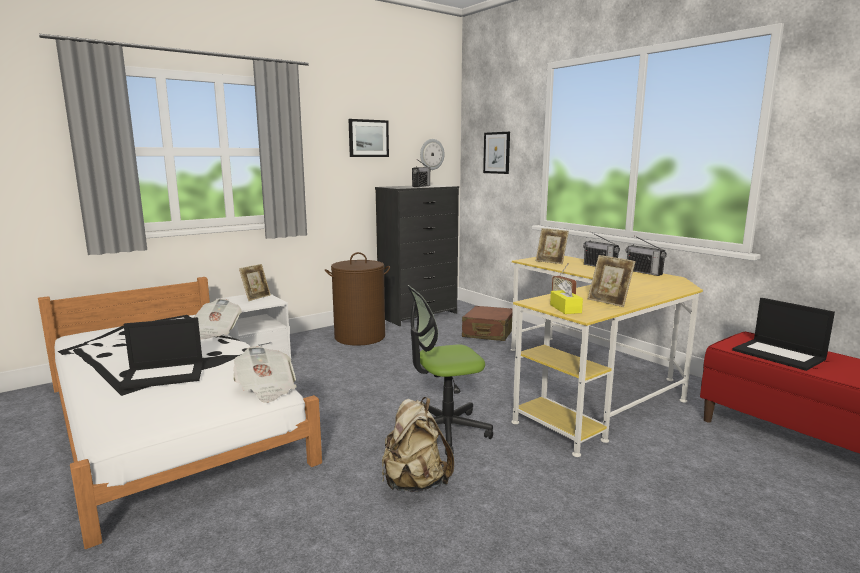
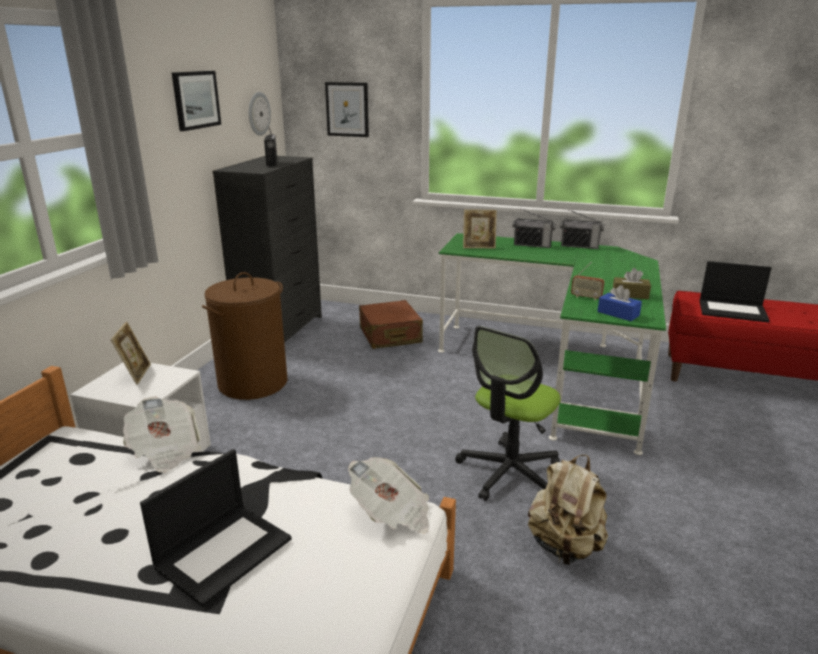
camera: 35 degrees left, 10 degrees up
(565, 309) = (618, 314): yellow tissue box -> blue tissue box
(592, 385) = (557, 371): yellow desk -> green desk
(609, 302) = (630, 295): picture frame -> brown tissue box

